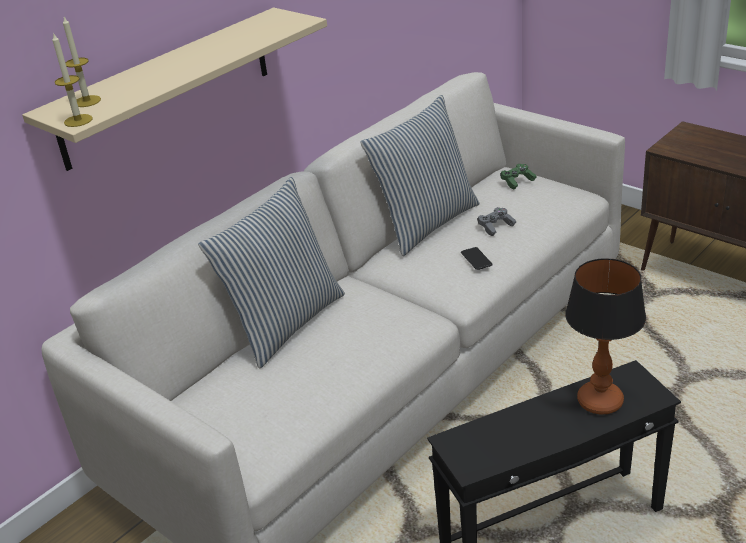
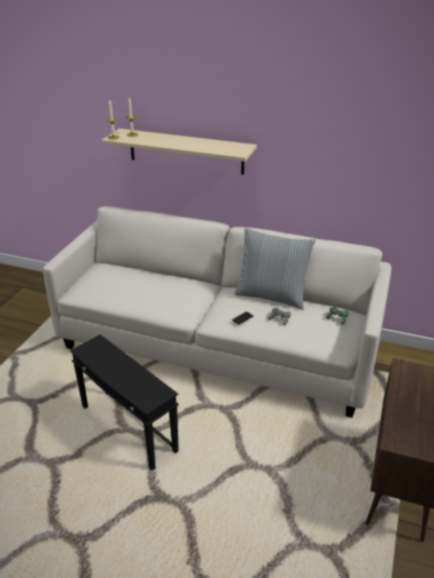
camera: 65 degrees right, 0 degrees up
(285, 323) = (165, 275): pillow -> none
(601, 401) = (138, 384): table lamp -> none

